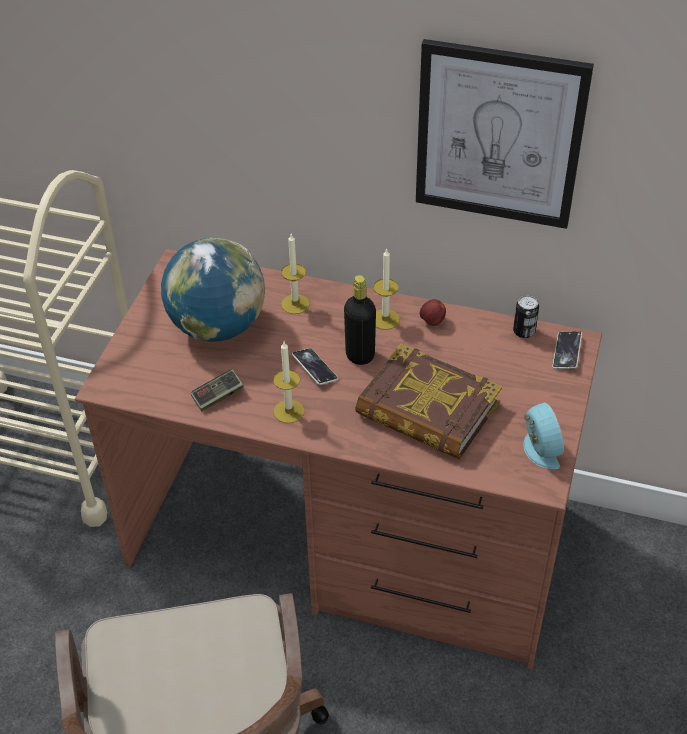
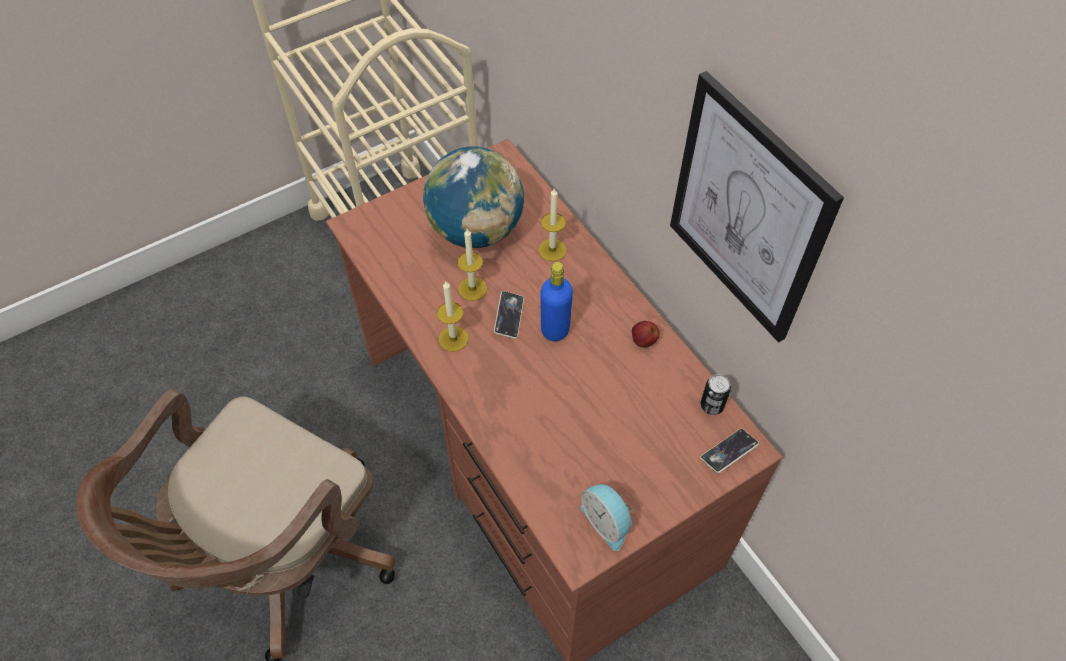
camera: 40 degrees right, 10 degrees up
(218, 396) = (417, 289): game controller -> none
(360, 355) = (555, 329): black bottle -> blue bottle
(385, 319) = (607, 312): candle -> candle (472, 289)
(427, 410) = (556, 417): book -> none
(538, 450) = (607, 522): alarm clock -> alarm clock turned 120 degrees clockwise

